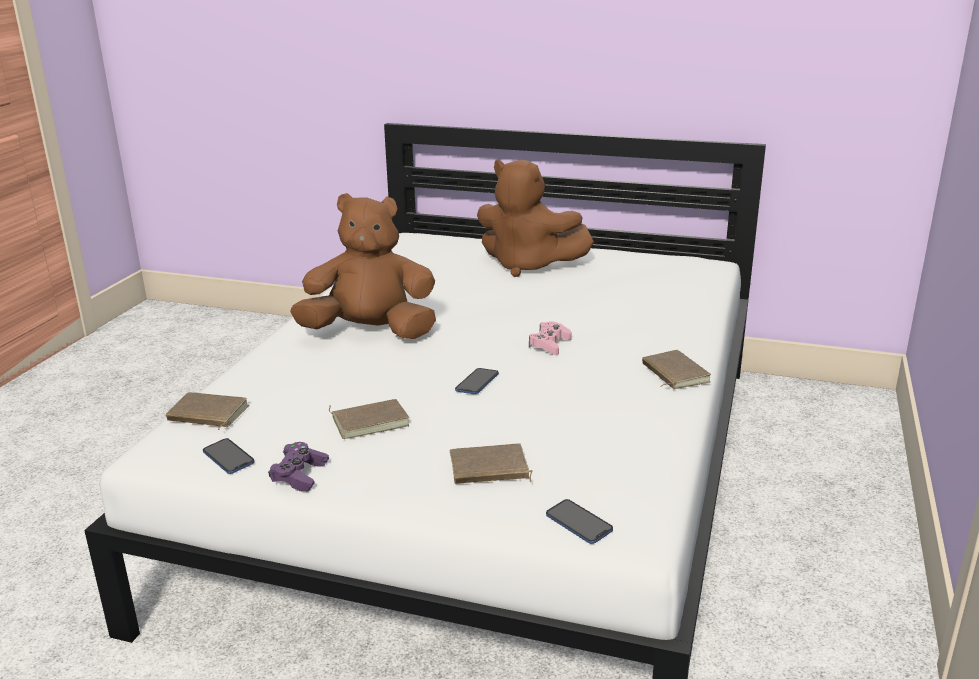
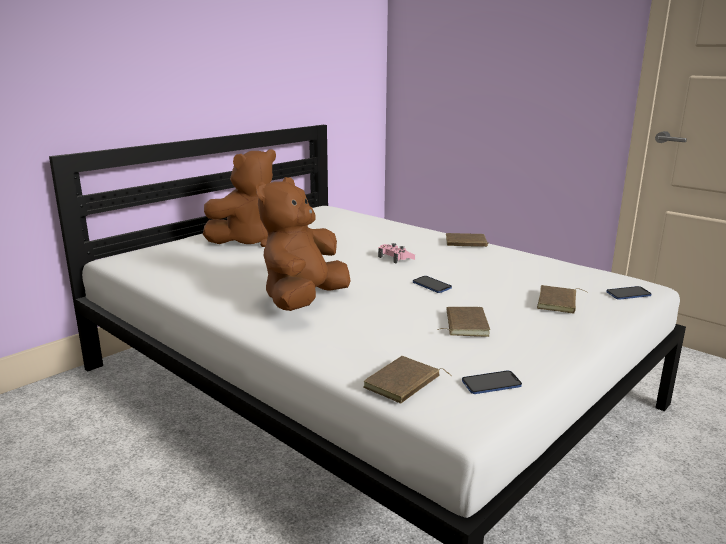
camera: 65 degrees left, 5 degrees down
(300, 476) = (538, 359): purple game controller -> none

